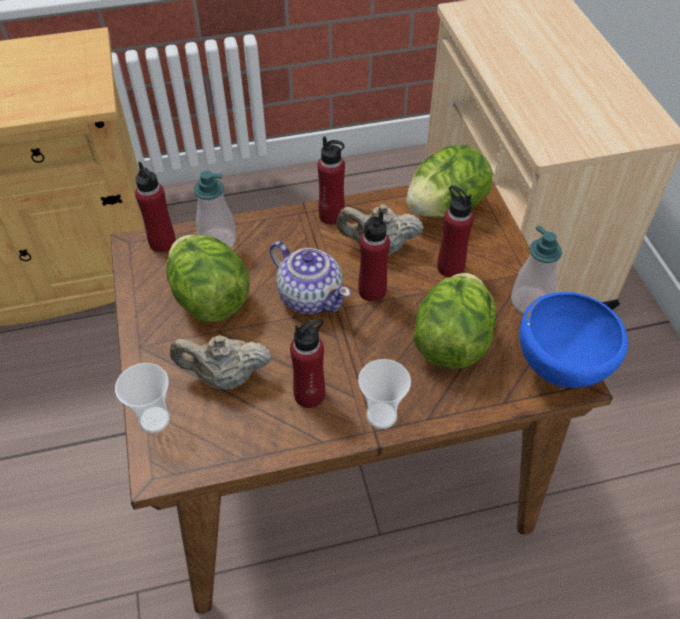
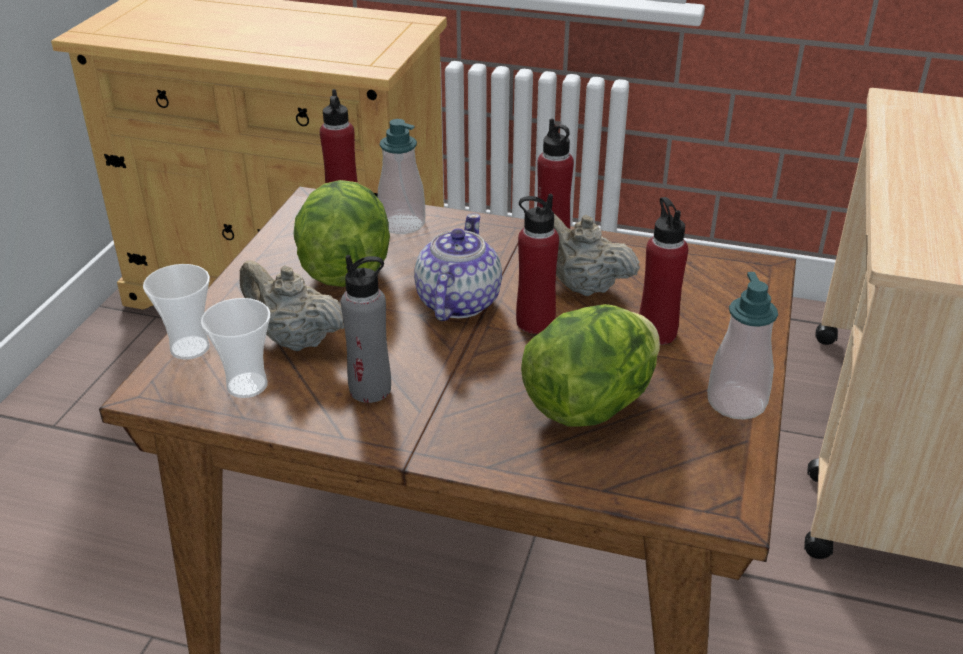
camera: 30 degrees right, 15 degrees down
(309, 395) = (370, 389): red bottle -> grey bottle
(310, 296) = (457, 303): teapot -> teapot turned 150 degrees counterclockwise
(381, 415) = (434, 441): cup -> cup (247, 385)
(445, 208) = (703, 275): lettuce -> none
(558, 369) = (713, 485): blue bowl -> none

